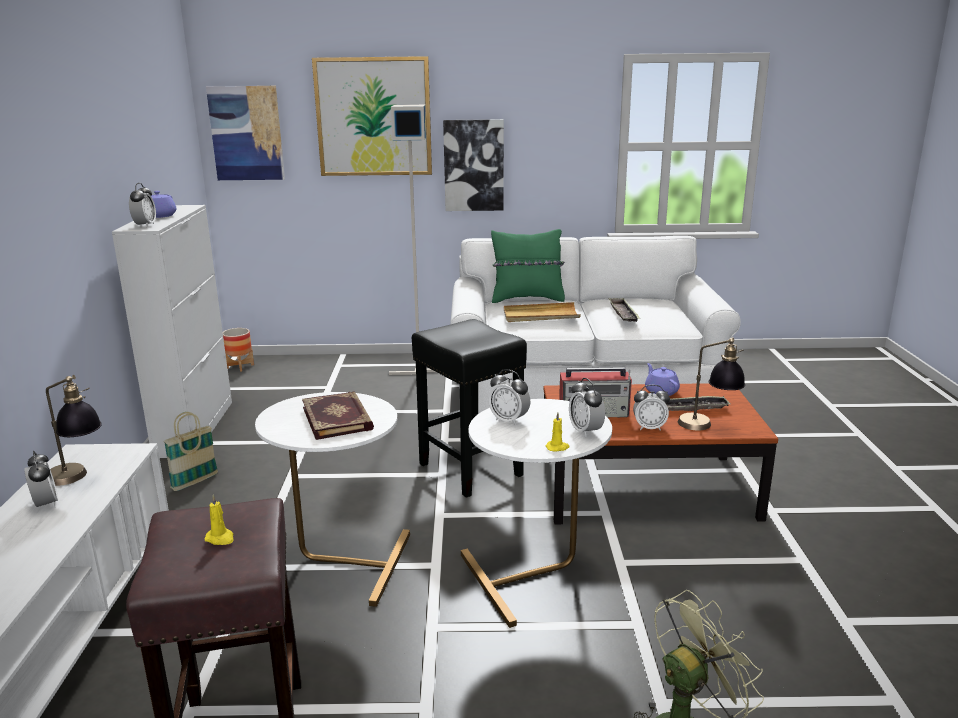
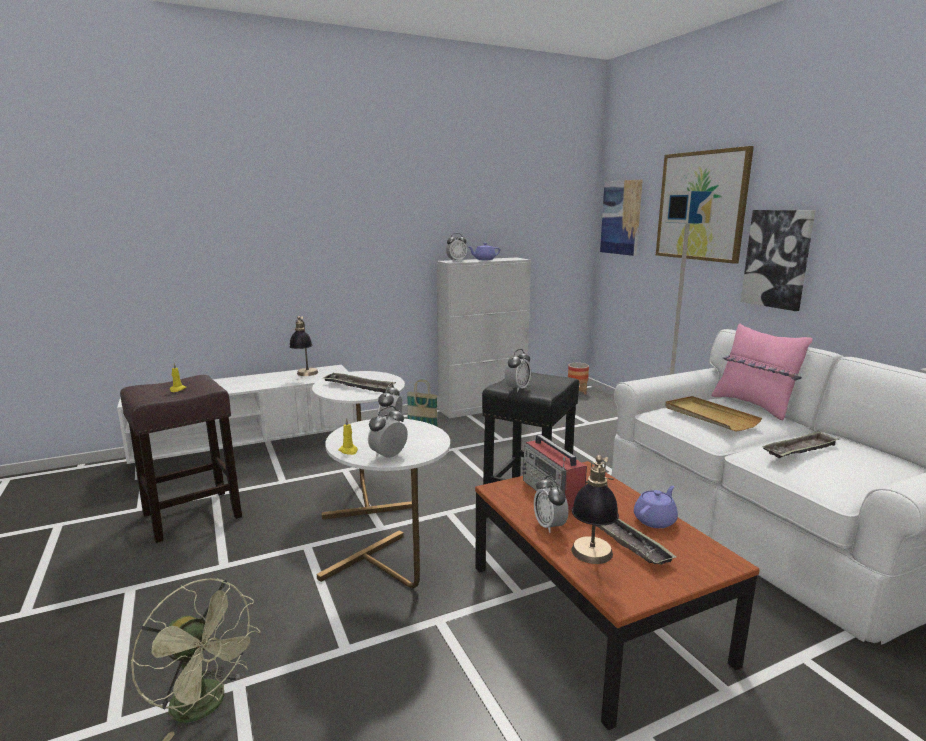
camera: 65 degrees right, 5 degrees down
(46, 504) = (278, 377): alarm clock -> alarm clock (517, 389)
(338, 418) = (358, 386): book -> tray
(527, 299) = (754, 406): green pillow -> pink pillow

